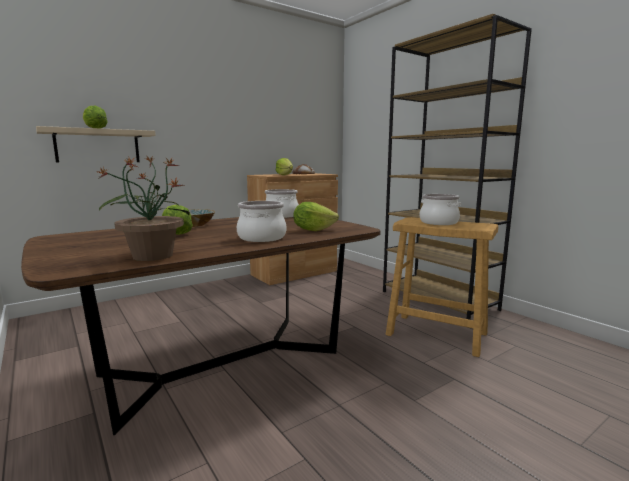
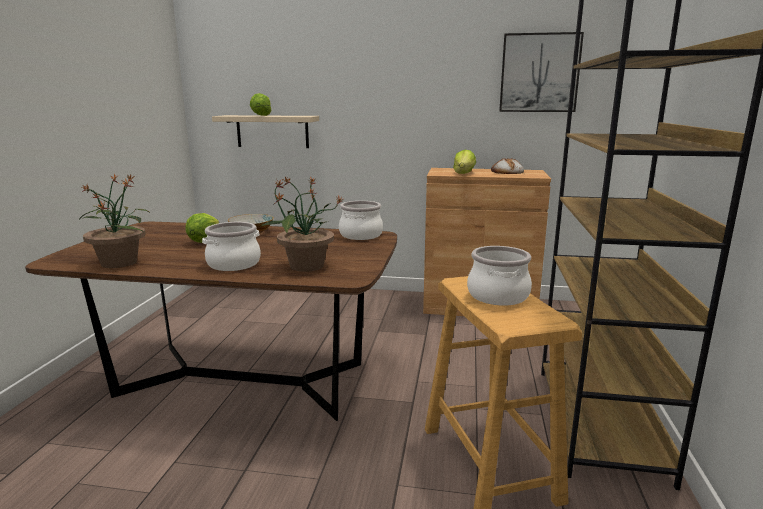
camera: 45 degrees right, 5 degrees up
(306, 109) = (539, 73): none -> picture
(313, 230) = (305, 266): lettuce -> potted plant

